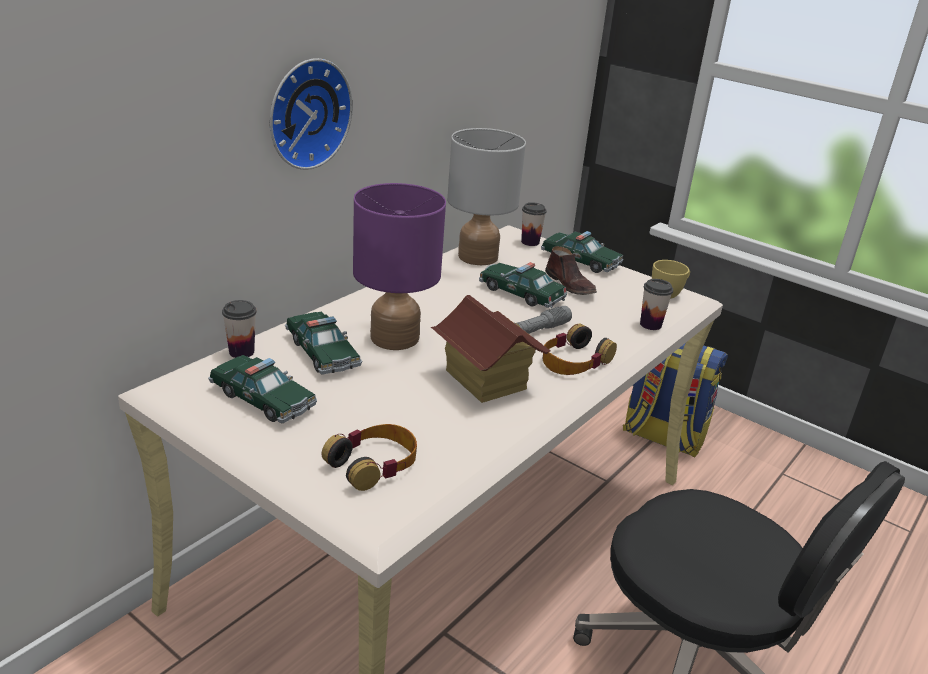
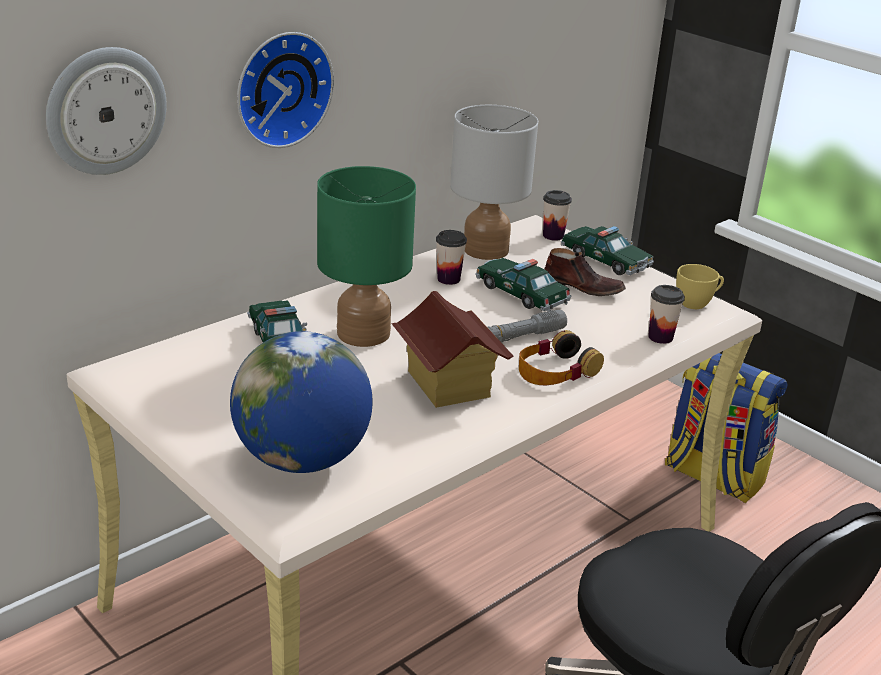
camera: 10 degrees right, 0 degrees up
(148, 134) = (105, 110): none -> wall clock
(241, 352) = (198, 338): cup -> cup (448, 279)
(262, 399) = (207, 387): toy car -> none
(373, 464) = (302, 459): headphones -> globe
(393, 338) = (362, 334): purple table lamp -> green table lamp
(570, 285) = (583, 287): brown shoe -> brown shoe turned 45 degrees counterclockwise

